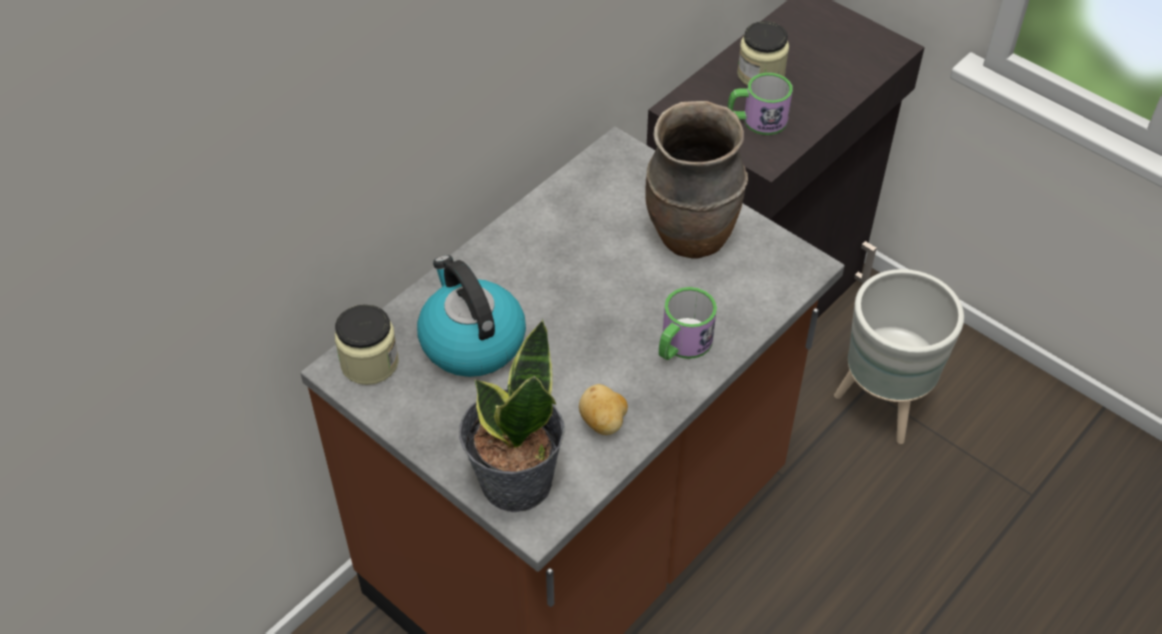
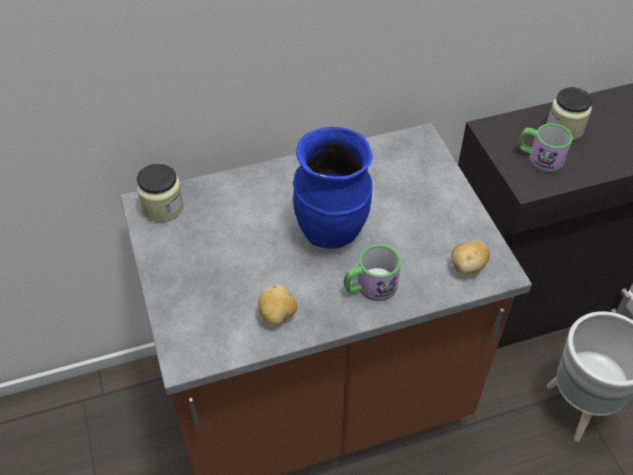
camera: 30 degrees right, 0 degrees up
(471, 341) = (234, 221): kettle -> none
(514, 481) = (191, 326): potted plant -> none
(595, 302) = (332, 231): none -> blue vase
(691, 237) = (430, 216): brown vase -> none
(768, 275) = (467, 266): none -> potato

